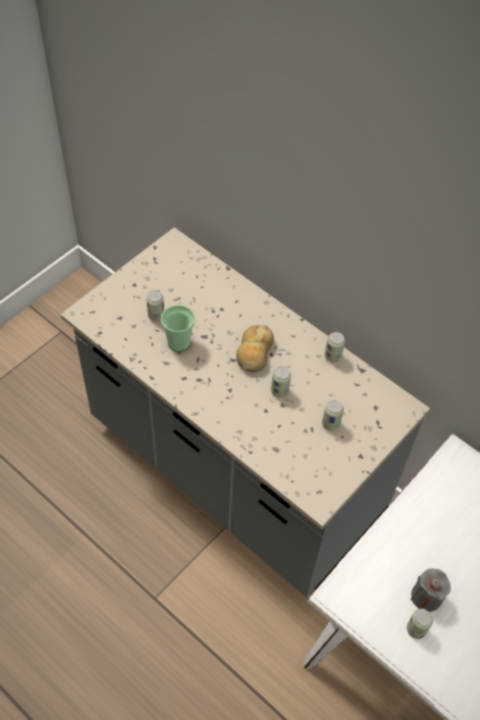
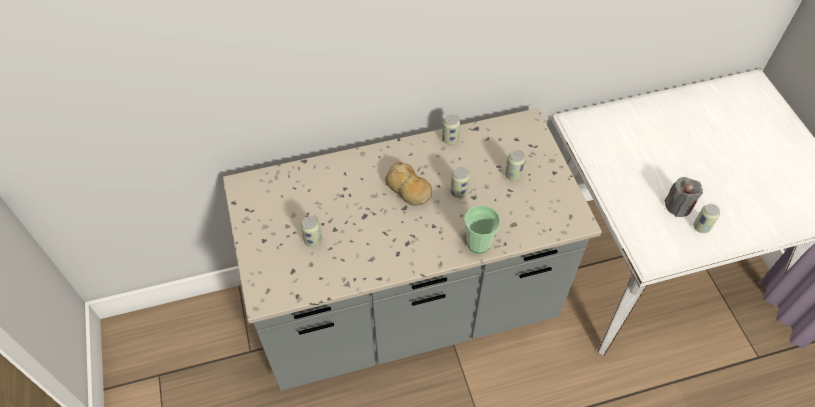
camera: 55 degrees left, 0 degrees up
(178, 342) = (356, 238): cup -> cup (478, 243)

